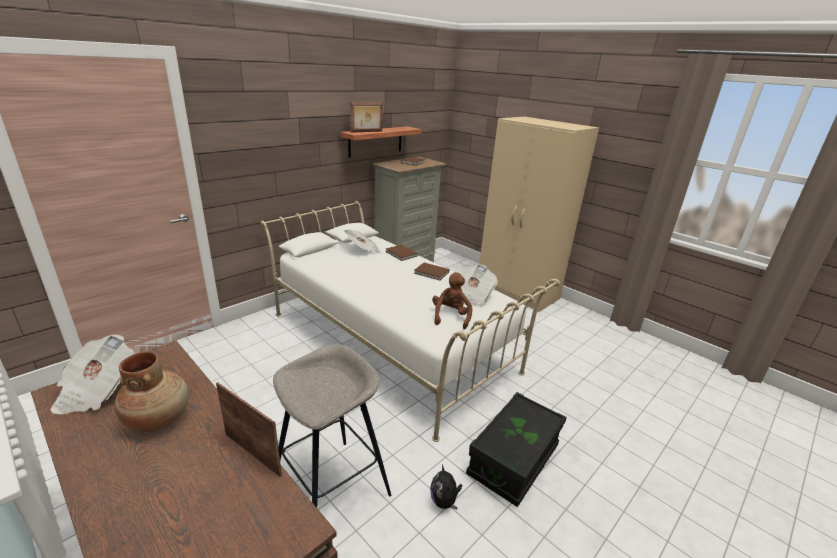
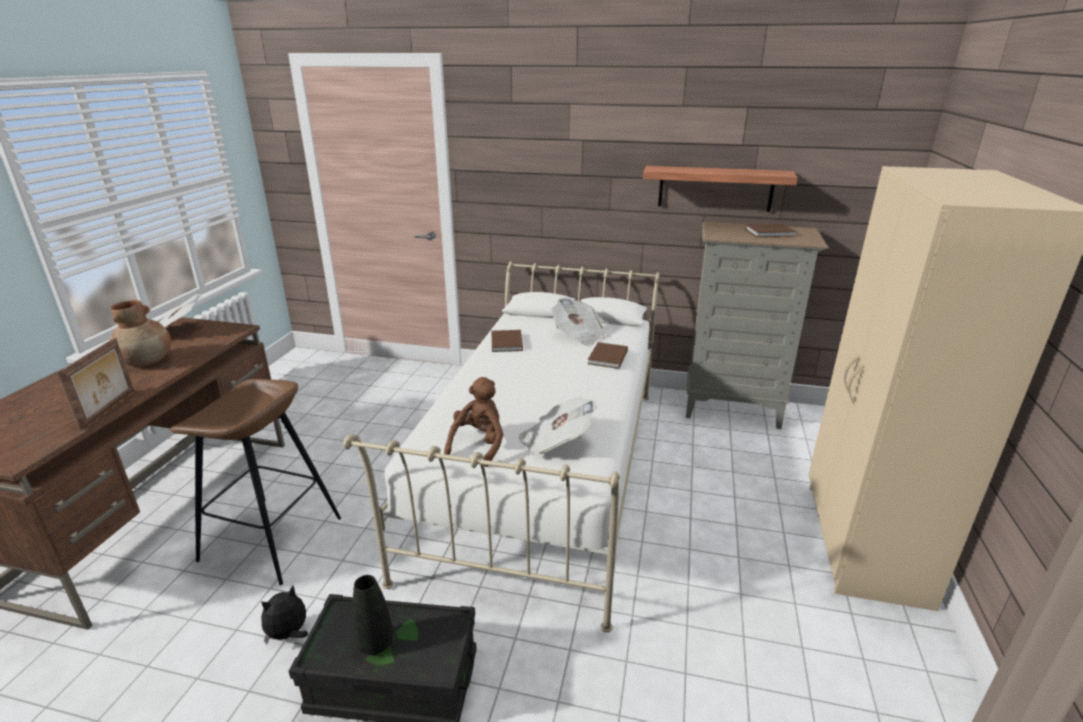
camera: 60 degrees right, 0 degrees up
(332, 490) = (271, 539): grey stool -> brown stool
(366, 132) = (680, 169): picture frame -> none
(432, 273) = (582, 393): brown book -> brown book (506, 343)
(451, 316) = (479, 445): brown plush toy -> brown plush toy turned 45 degrees counterclockwise
(521, 436) = (375, 643): none -> black vase

